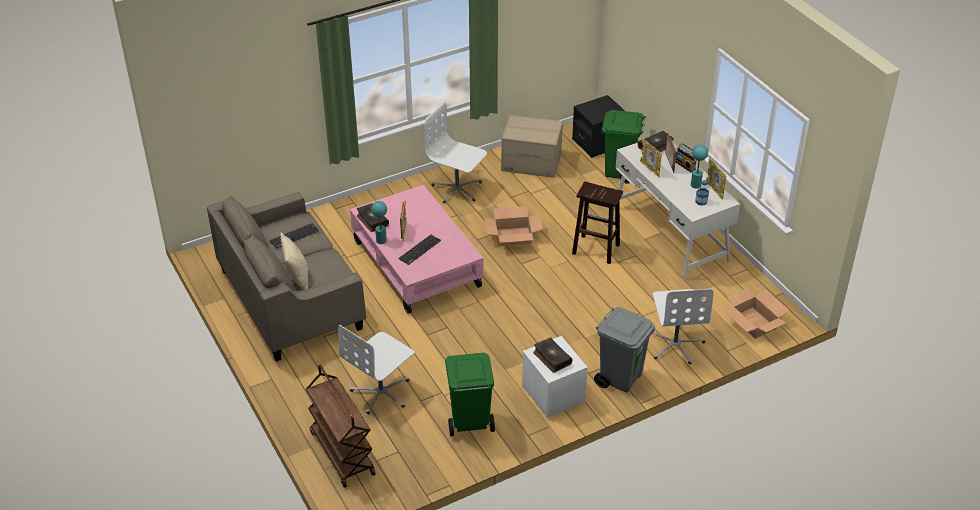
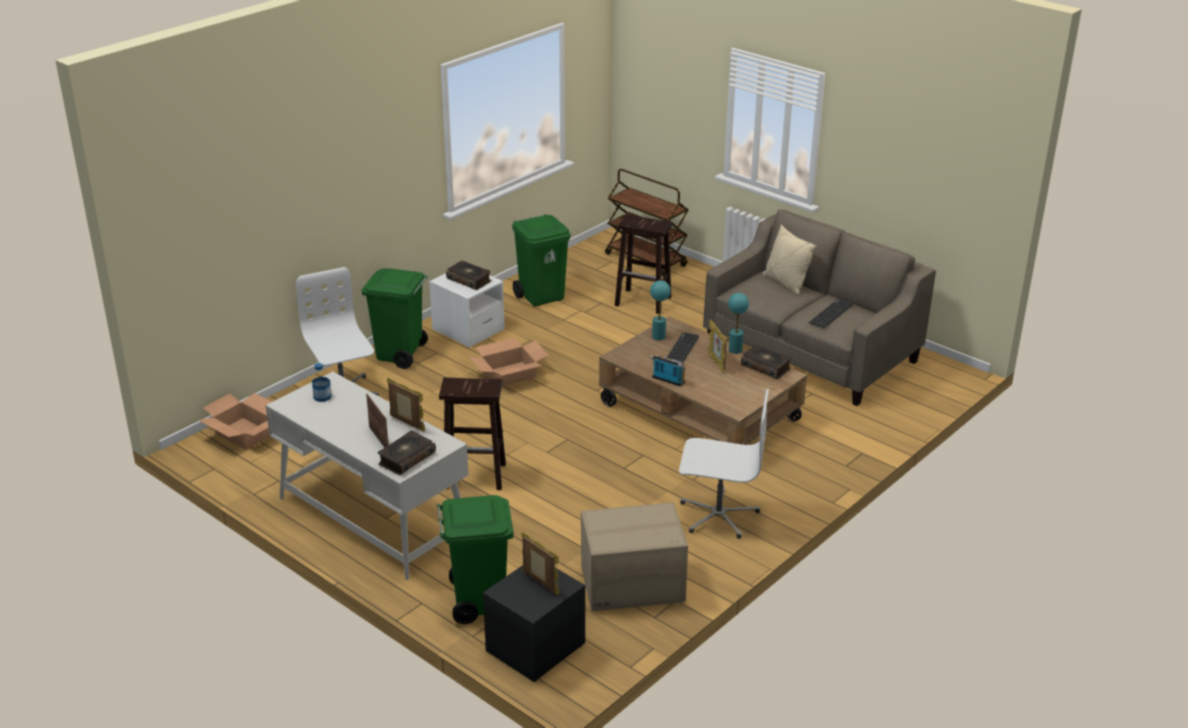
camera: 160 degrees right, 10 degrees down
(382, 392) = (644, 301): white office chair -> brown stool
(416, 264) = (700, 412): pink coffee table -> brown coffee table
(513, 236) = (597, 468): cardboard box -> cardboard box (509, 374)
(620, 377) = (400, 355): grey trash can -> green trash can
(686, 165) = (352, 440): radio -> radio (667, 380)
(696, 185) = (333, 416): turquoise table lamp -> turquoise table lamp (658, 337)
(714, 191) = (304, 414): picture frame -> picture frame (539, 583)

